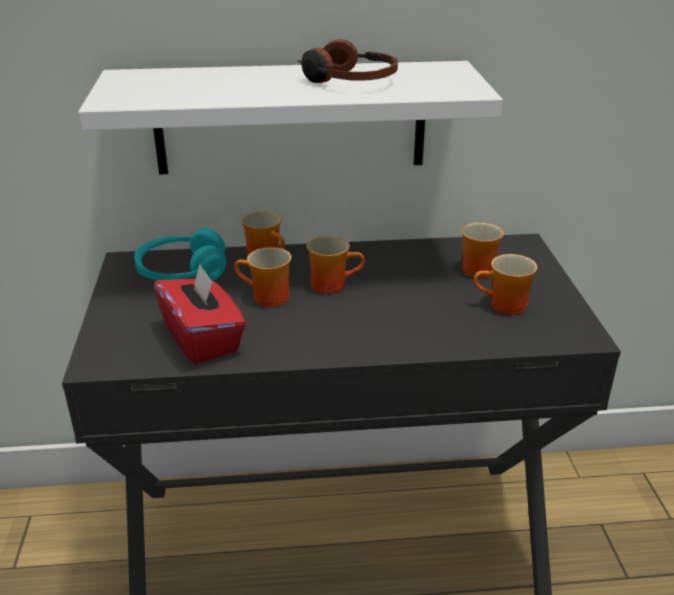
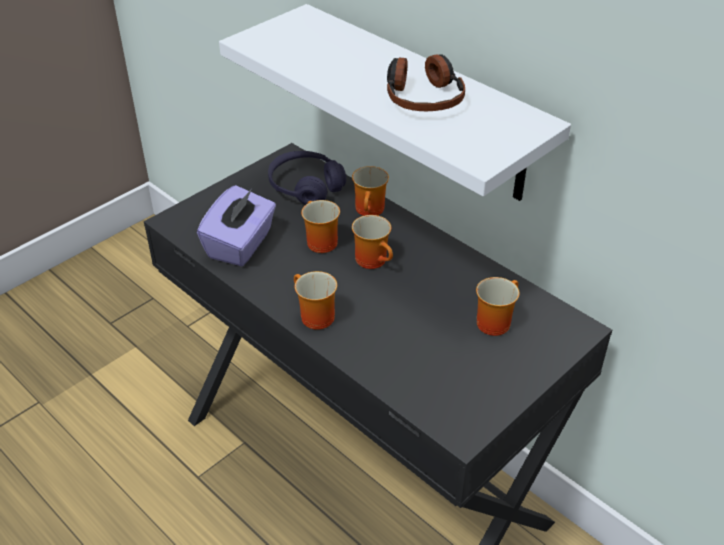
camera: 50 degrees right, 10 degrees up
(182, 272) = (306, 187): turquoise headphones -> purple headphones
(203, 339) = (241, 245): red tissue box -> purple tissue box
(504, 307) = (452, 365): mug -> mug (313, 317)

